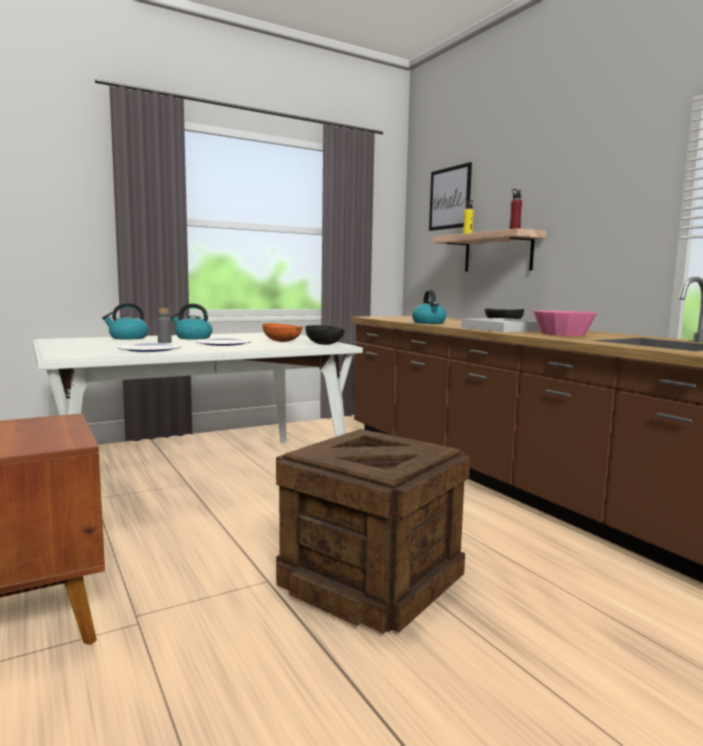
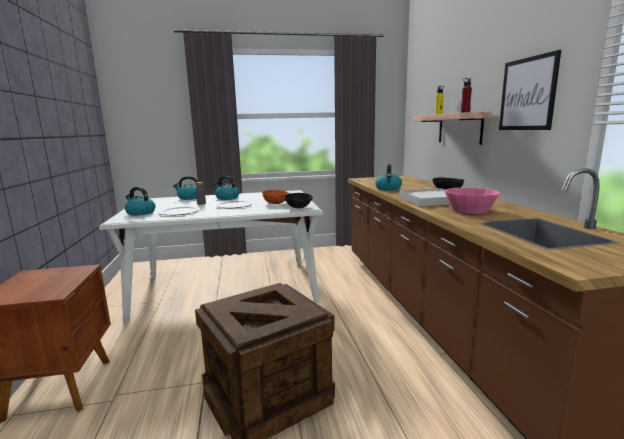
camera: 20 degrees right, 5 degrees up
(82, 350) = (140, 213): none -> kettle
(450, 198) = (431, 83): picture -> picture (527, 94)

